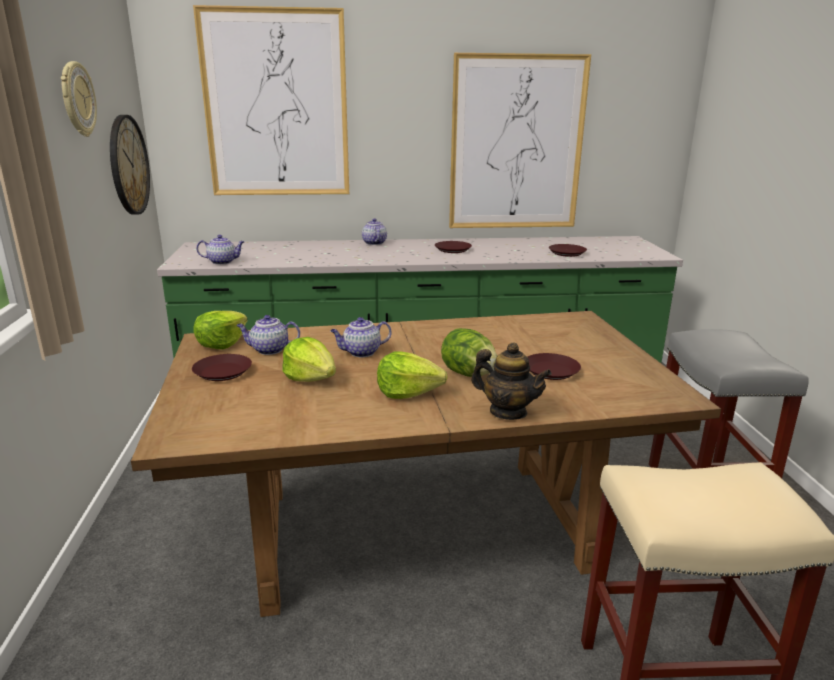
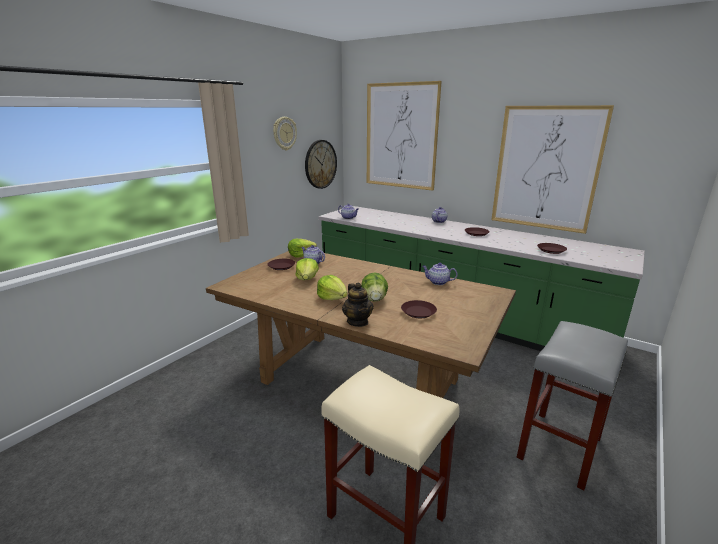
camera: 40 degrees right, 0 degrees up
(361, 352) = (346, 275): teapot -> teapot (438, 282)

